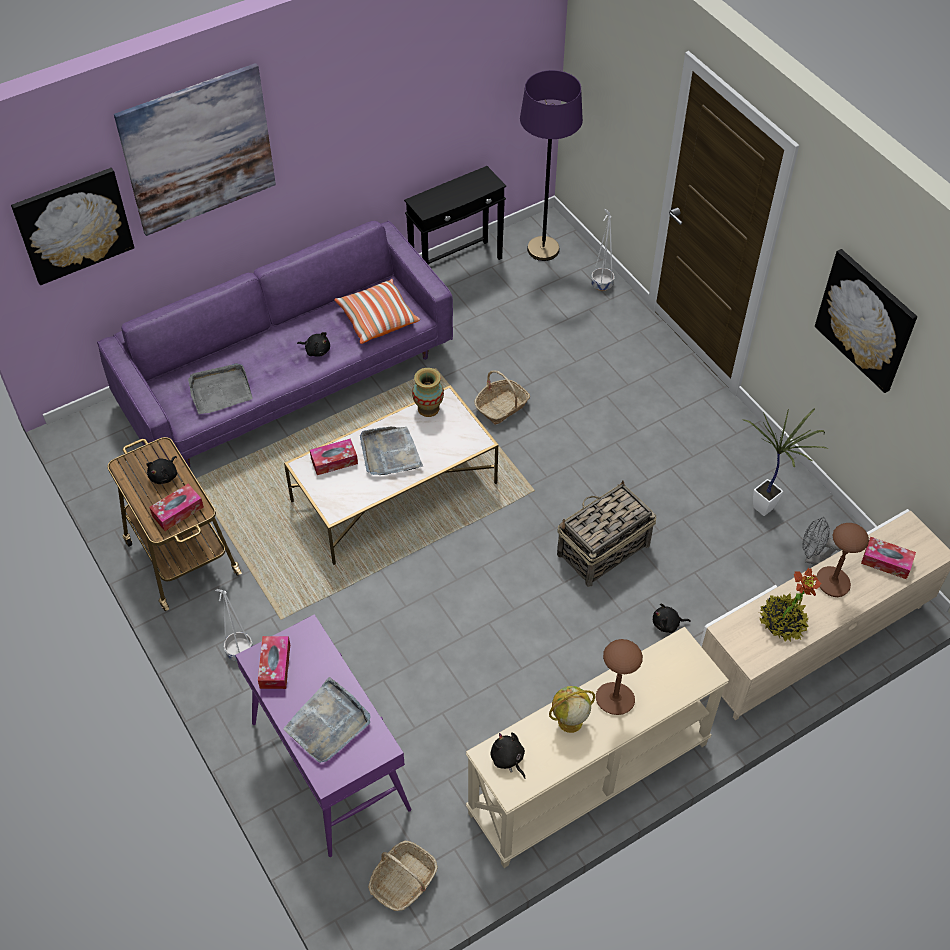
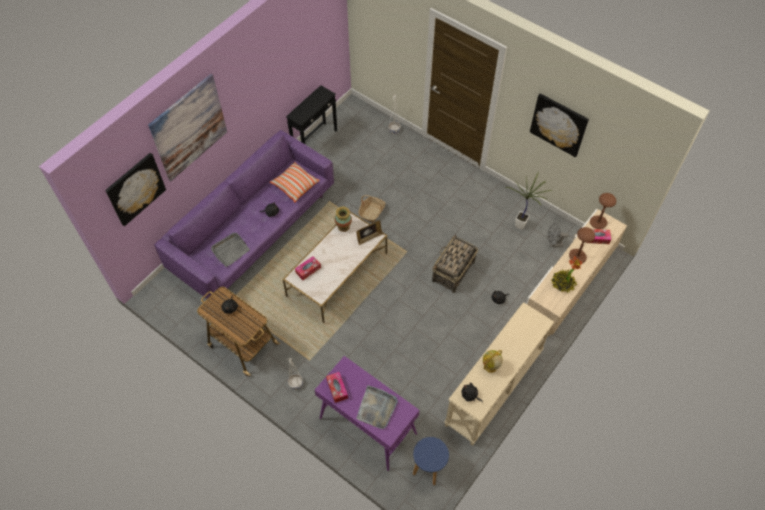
camera: 20 degrees left, 5 degrees up
(178, 511) = (247, 324): tissue box -> none
(390, 453) = (334, 257): grey tray -> none
(403, 881) = (428, 469): basket -> blue stool
(464, 439) = (369, 238): none -> picture frame
(543, 249) = (356, 119): purple floor lamp -> none
(614, 700) = (506, 349): brown table lamp -> brown table lamp (598, 223)

